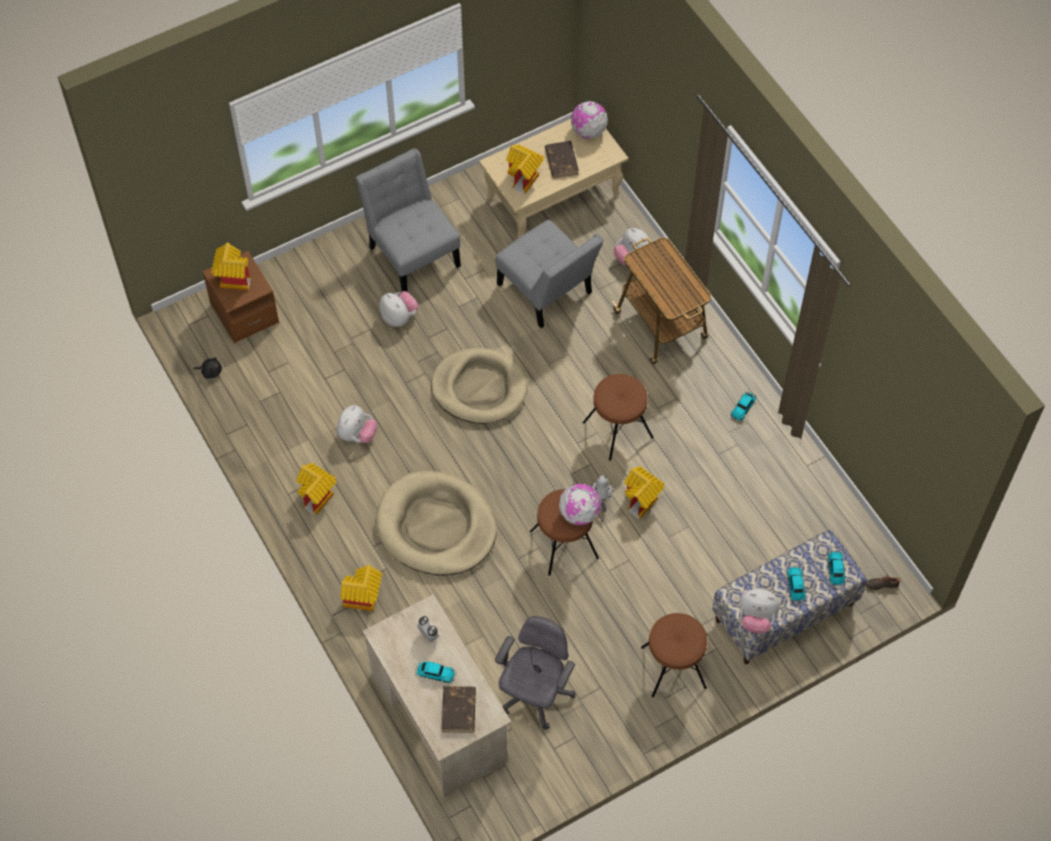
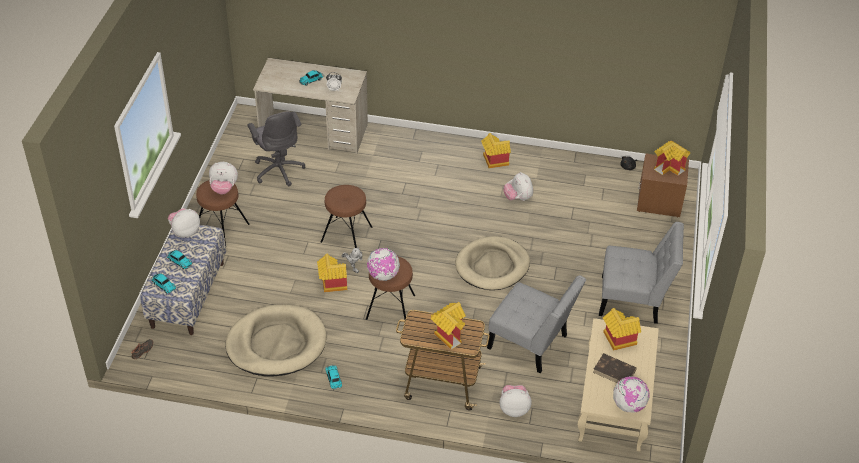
camera: 130 degrees right, 15 degrees down
(363, 599) = (411, 143): toy house -> toy house (448, 334)
(399, 317) = (586, 263): plush toy -> plush toy (224, 188)
(436, 526) = (420, 193): beige dog bed -> beige dog bed (276, 344)
(458, 711) = (282, 76): brown book -> none
(547, 292) = (531, 344): grey chair -> grey chair turned 150 degrees counterclockwise
(579, 513) = (337, 201): globe -> globe (383, 275)

